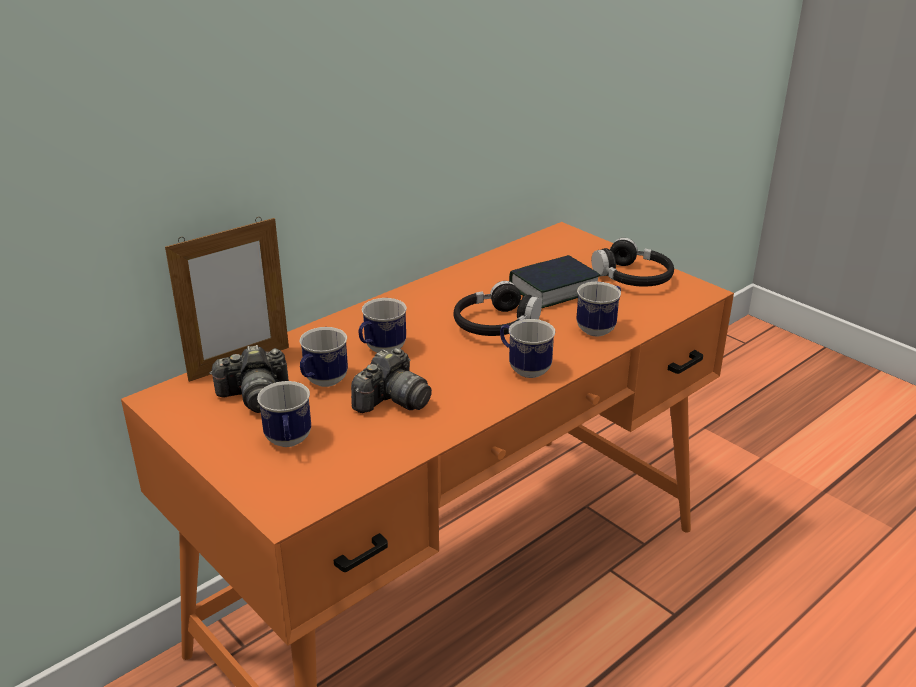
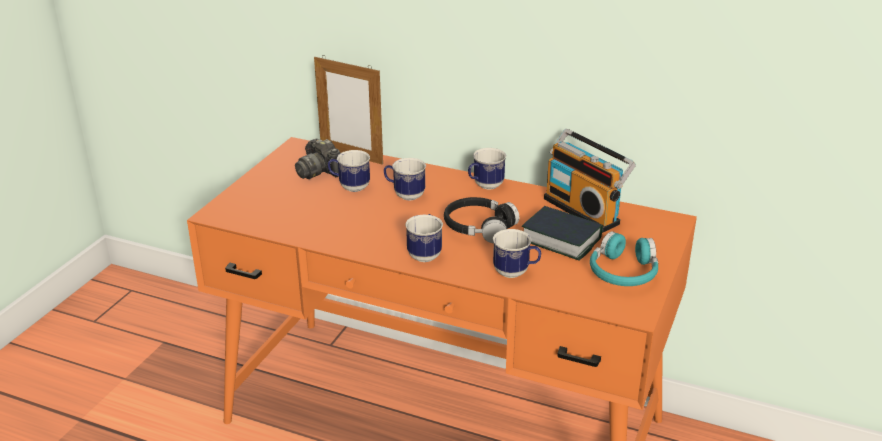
camera: 65 degrees right, 0 degrees up
(288, 443) = (279, 196): mug -> mug (484, 186)
(392, 400) = (347, 215): camera -> none
(508, 263) = (584, 210): none -> radio
(632, 277) = (623, 272): black headphones -> turquoise headphones

